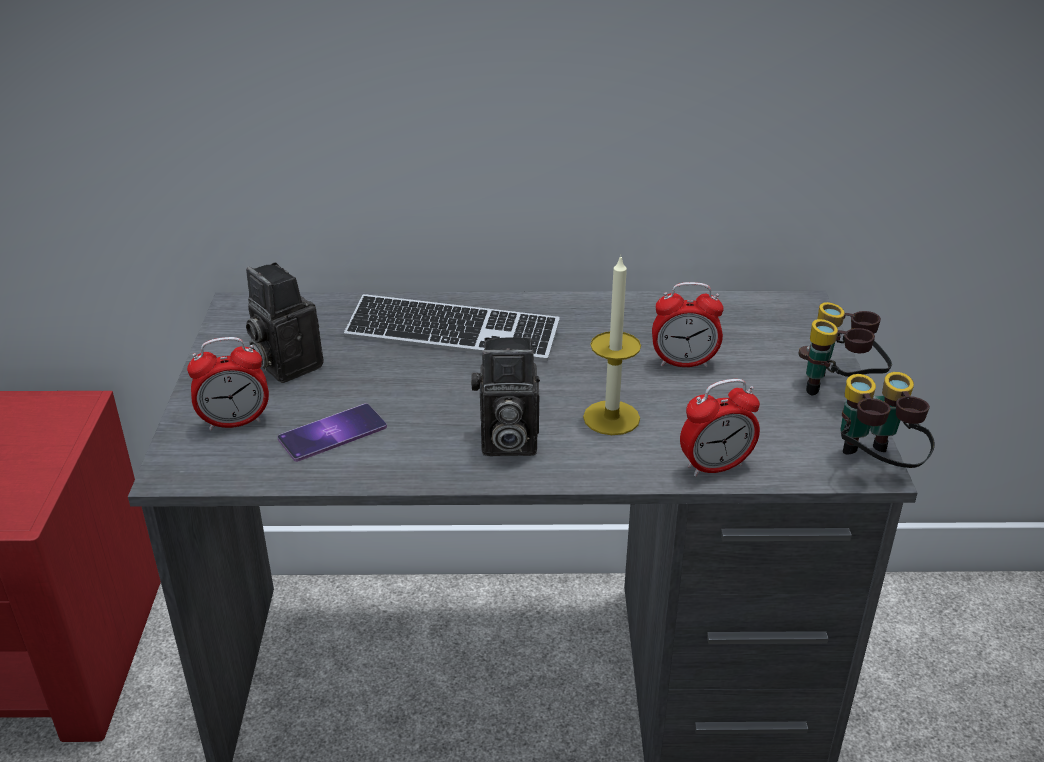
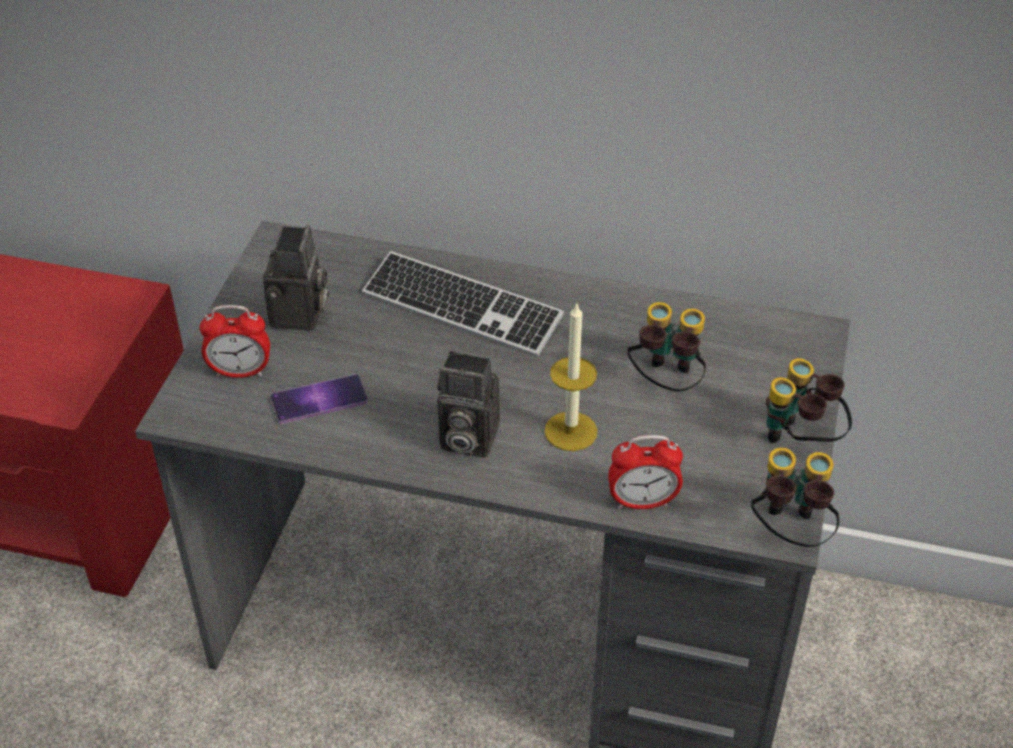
camera: 15 degrees right, 10 degrees up
(284, 364) = (300, 316): camera -> camera turned 150 degrees counterclockwise
(683, 363) = (665, 382): alarm clock -> binoculars

